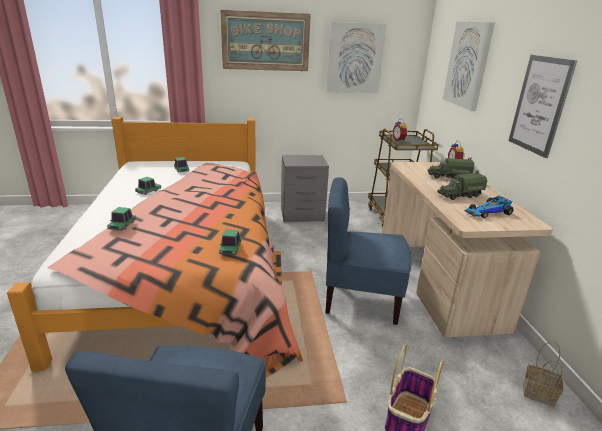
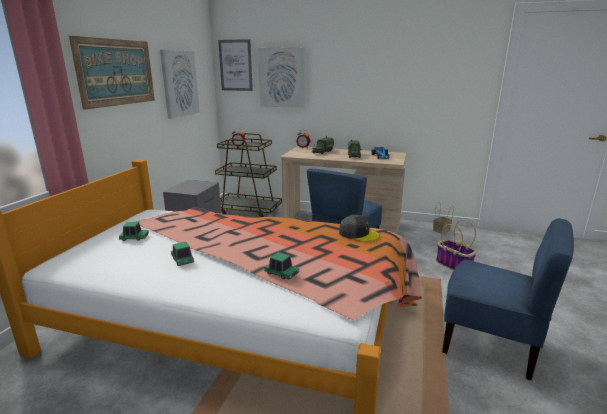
camera: 65 degrees left, 5 degrees down
(230, 249) = (358, 234): toy car -> grey cap
(540, 105) = (367, 92): picture -> picture (235, 65)

